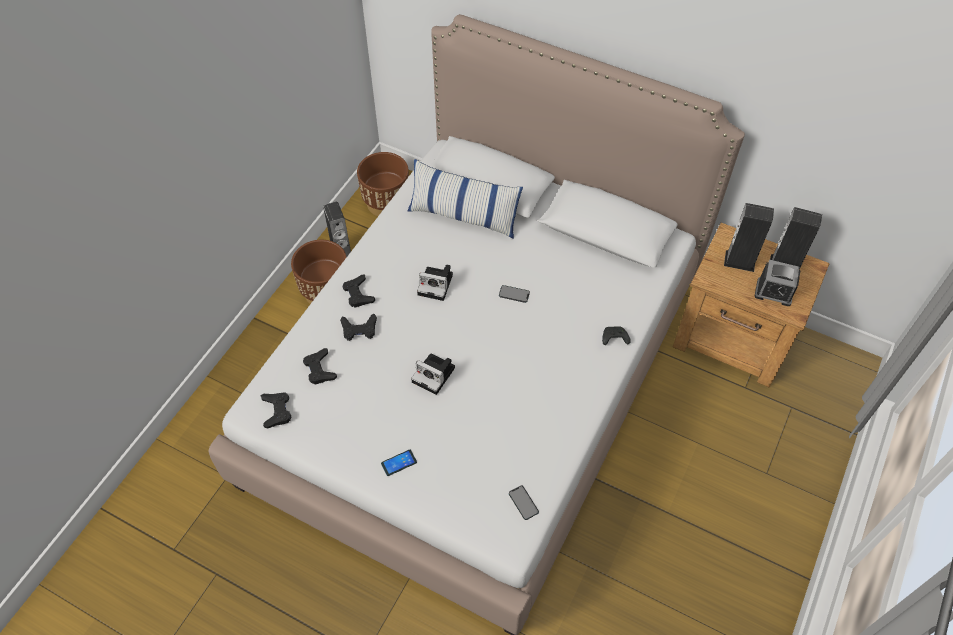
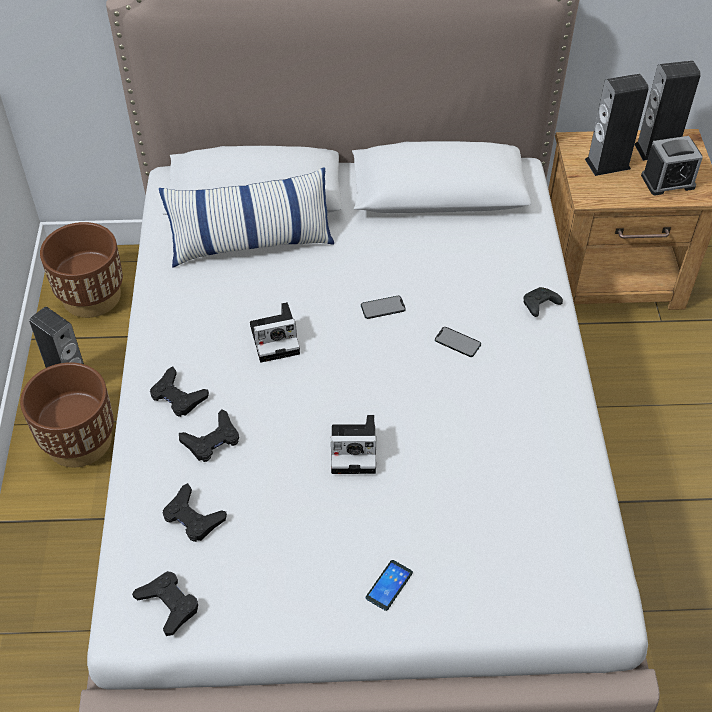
camera: 30 degrees left, 5 degrees down
(523, 502) = (582, 550): phone -> phone (457, 342)

